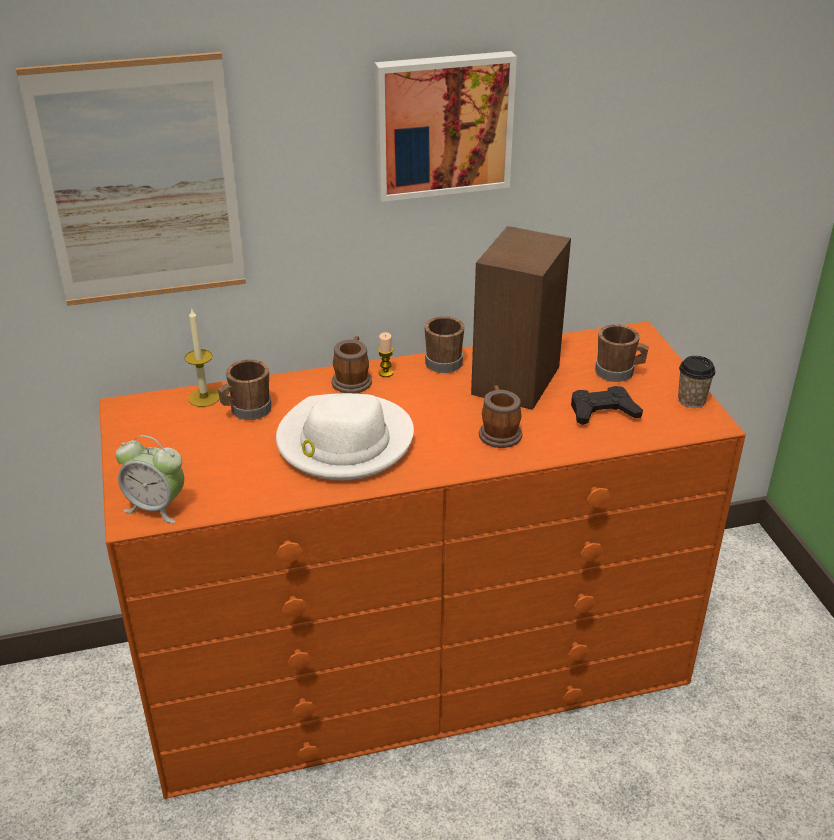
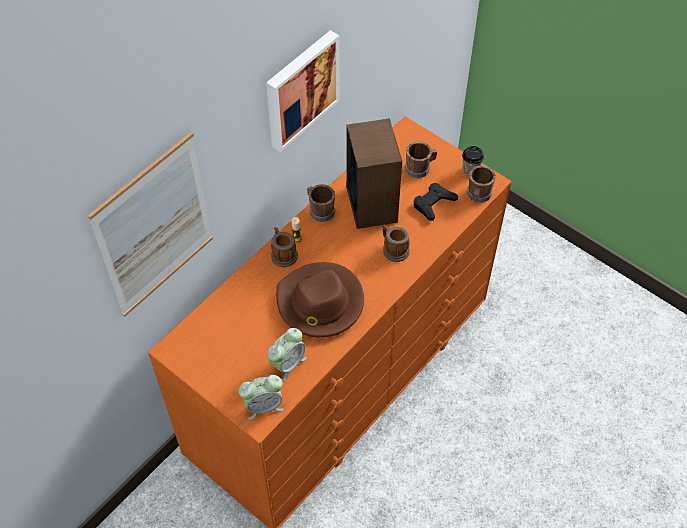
camera: 35 degrees left, 20 degrees up
(204, 397) = (210, 315): candle -> none
(234, 481) = (287, 364): none -> alarm clock
(247, 411) = (245, 311): brown mug -> brown mug (478, 195)
(344, 442) = (320, 303): white hat -> brown hat

